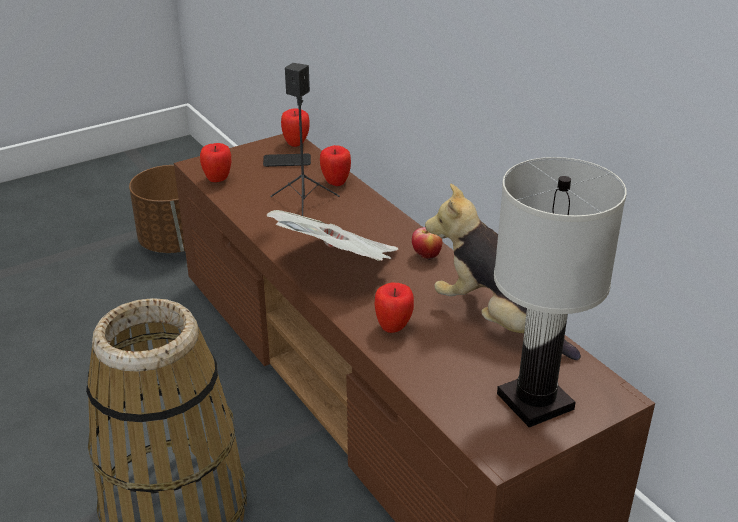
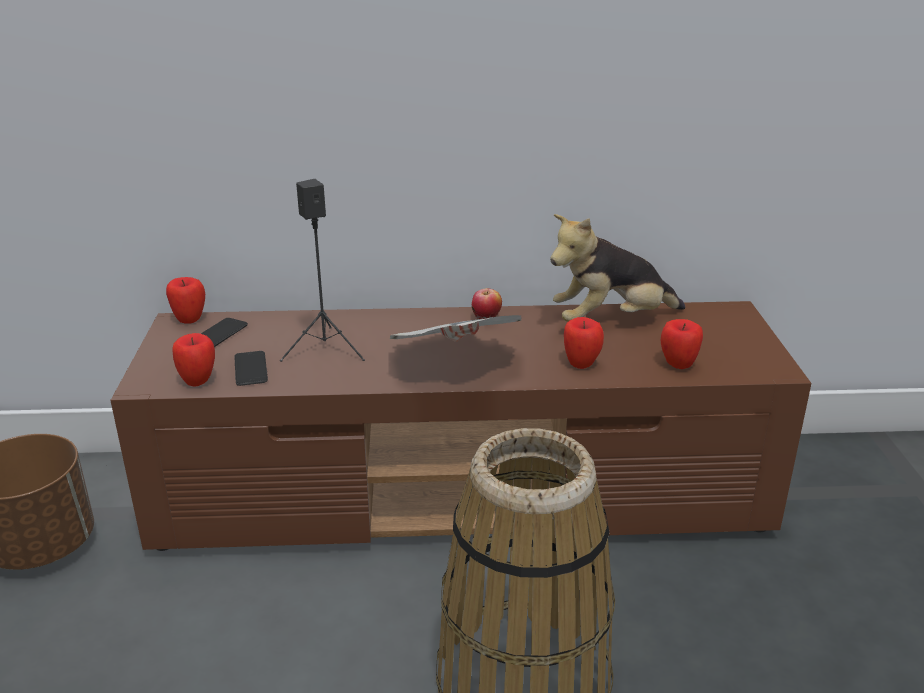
camera: 60 degrees left, 5 degrees down
(249, 190) = (250, 369): none -> phone
(335, 182) = (302, 322): apple -> apple (678, 365)
(536, 402) = (723, 338): white table lamp -> none

